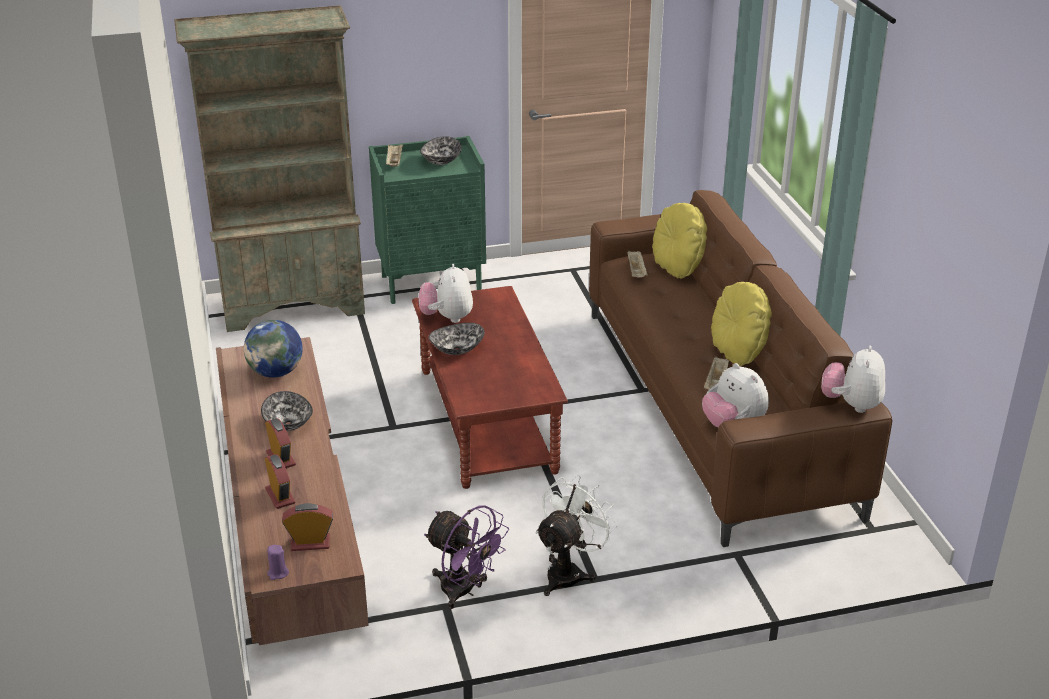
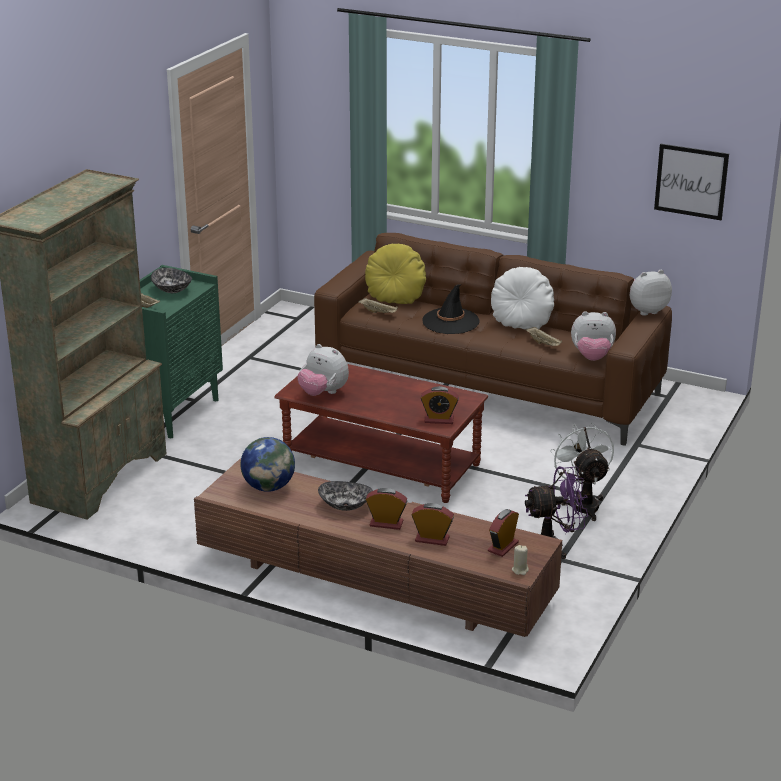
camera: 50 degrees left, 5 degrees down
(278, 573) = (520, 570): purple candle -> beige candle
(457, 350) = (370, 405): bowl -> none
(478, 396) = (439, 420): none -> alarm clock
(678, 314) = (450, 321): none -> black hat
(737, 353) = (521, 325): yellow pillow -> white pillow
(851, 404) = (645, 310): plush toy -> plush toy turned 105 degrees clockwise
(961, 262) = (691, 181): none -> picture

